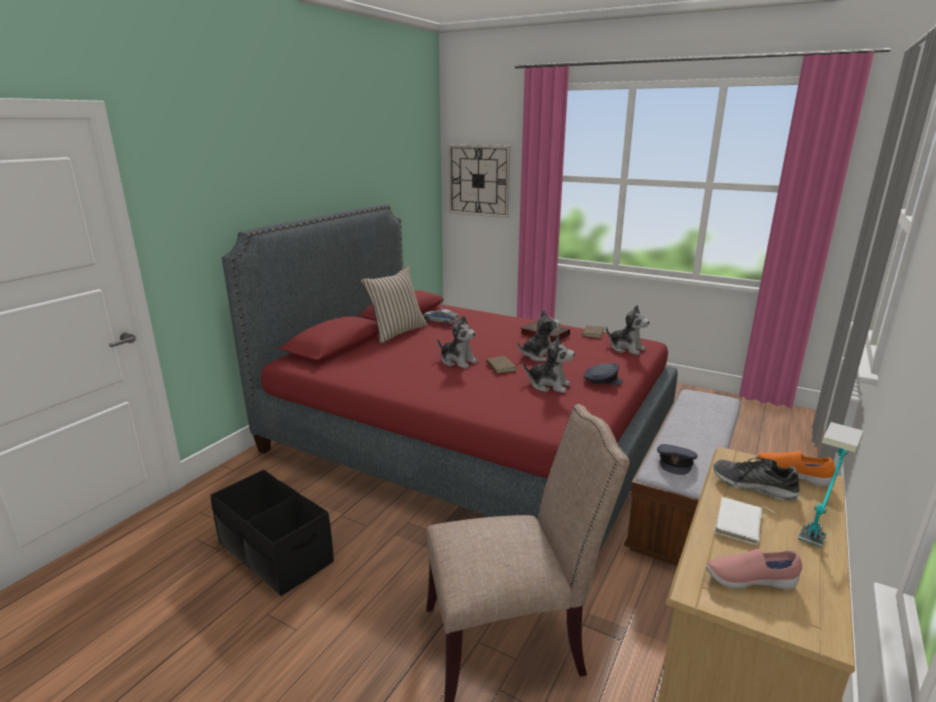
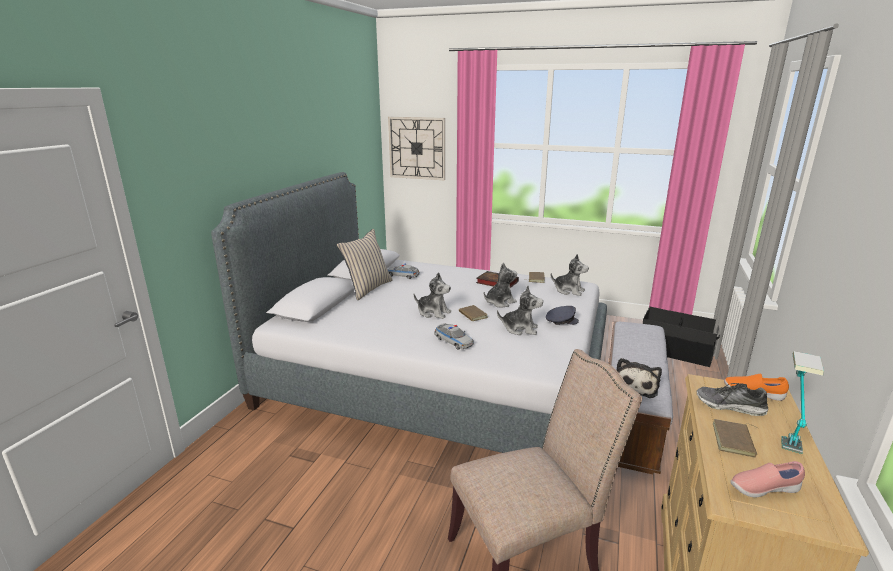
camera: 10 degrees left, 0 degrees up
(275, 553) = (293, 506): black storage box -> black storage box (675, 351)
(466, 440) = (436, 379): red bed -> grey bed
(467, 393) = (453, 341): none -> toy car
(675, 462) = (635, 386): grey cap -> plush toy
(740, 524) = (735, 441): white book -> brown book

